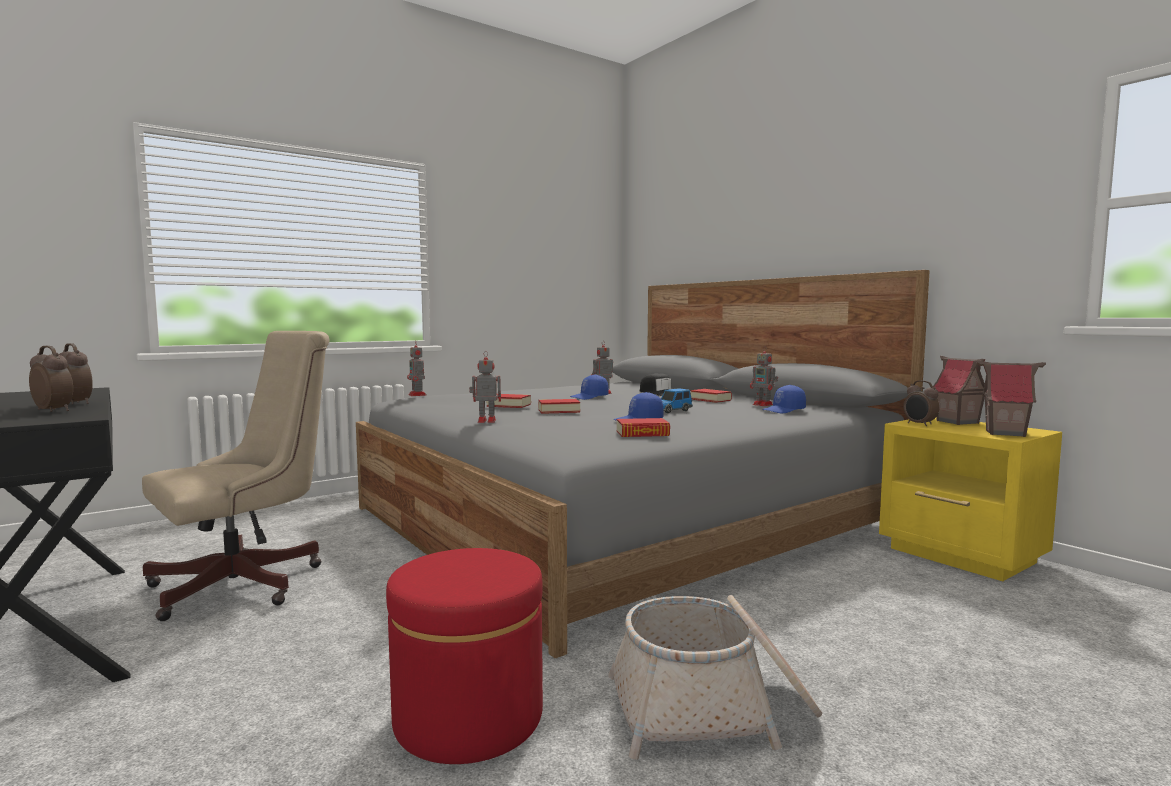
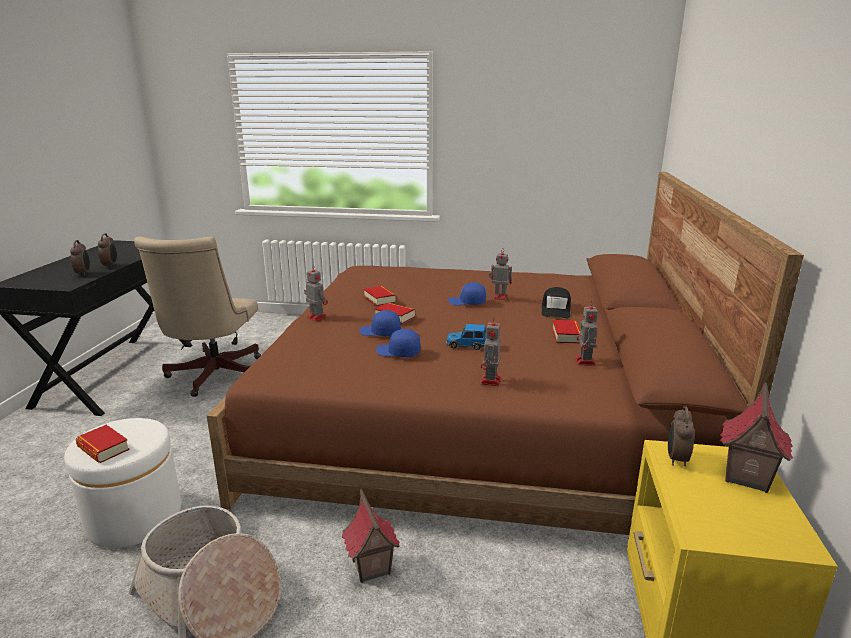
camera: 45 degrees right, 15 degrees up
(248, 583) = (213, 377): beige office chair -> beige office chair turned 90 degrees clockwise
(417, 395) = (370, 266): toy robot -> toy robot (490, 382)
(468, 717) = (134, 517): red ottoman -> white ottoman
(624, 517) = (477, 416): grey bed -> brown bed
(642, 433) = (347, 372): book -> book (103, 448)
(784, 410) = (565, 380): blue cap -> blue cap (380, 332)
(1005, 433) = (724, 525): toy house -> toy house (371, 567)

